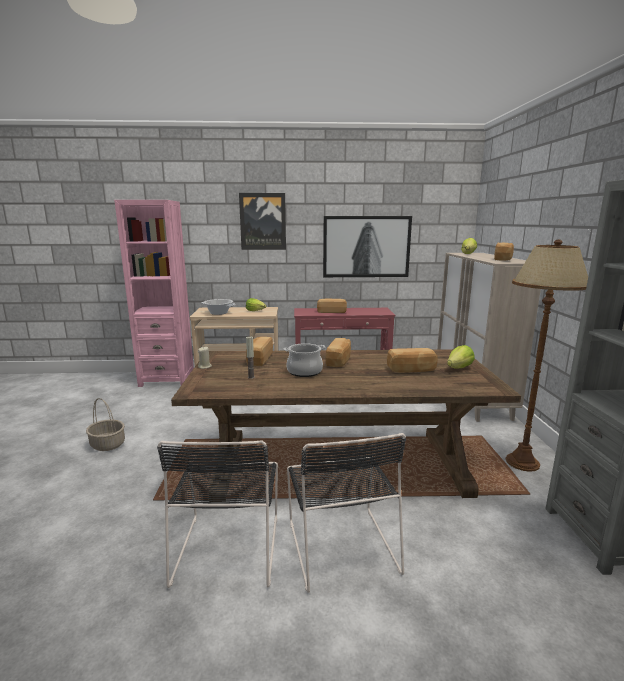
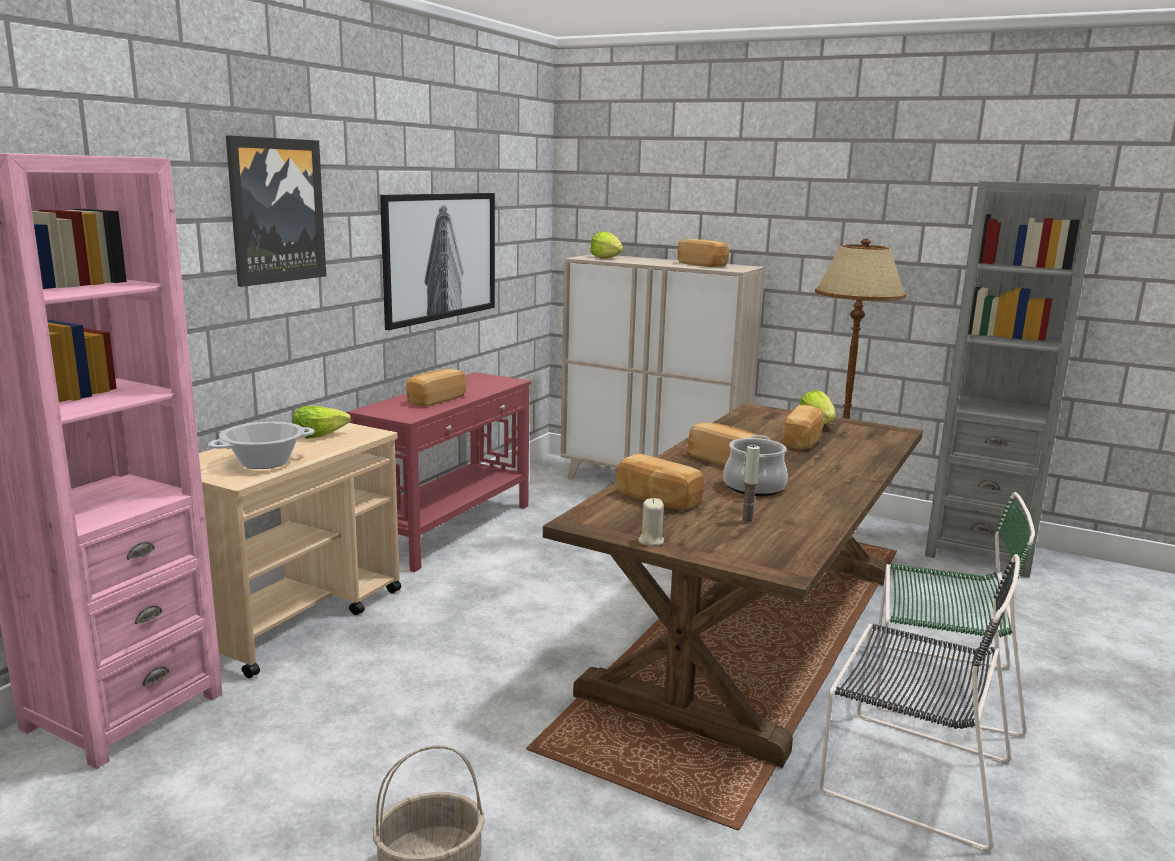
camera: 60 degrees left, 0 degrees up
(341, 543) = (937, 686): black chair -> green chair

